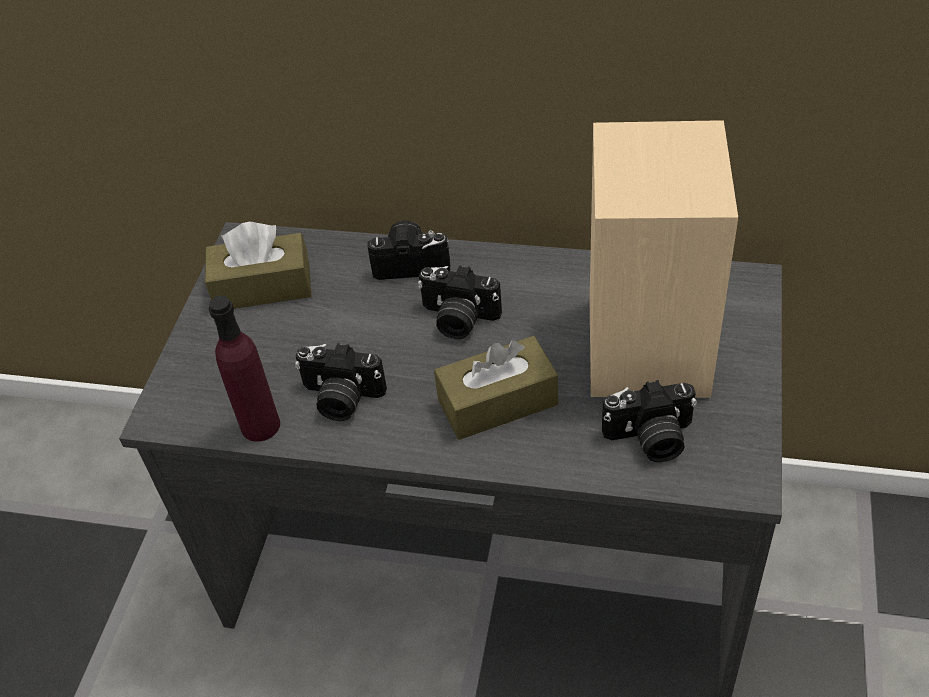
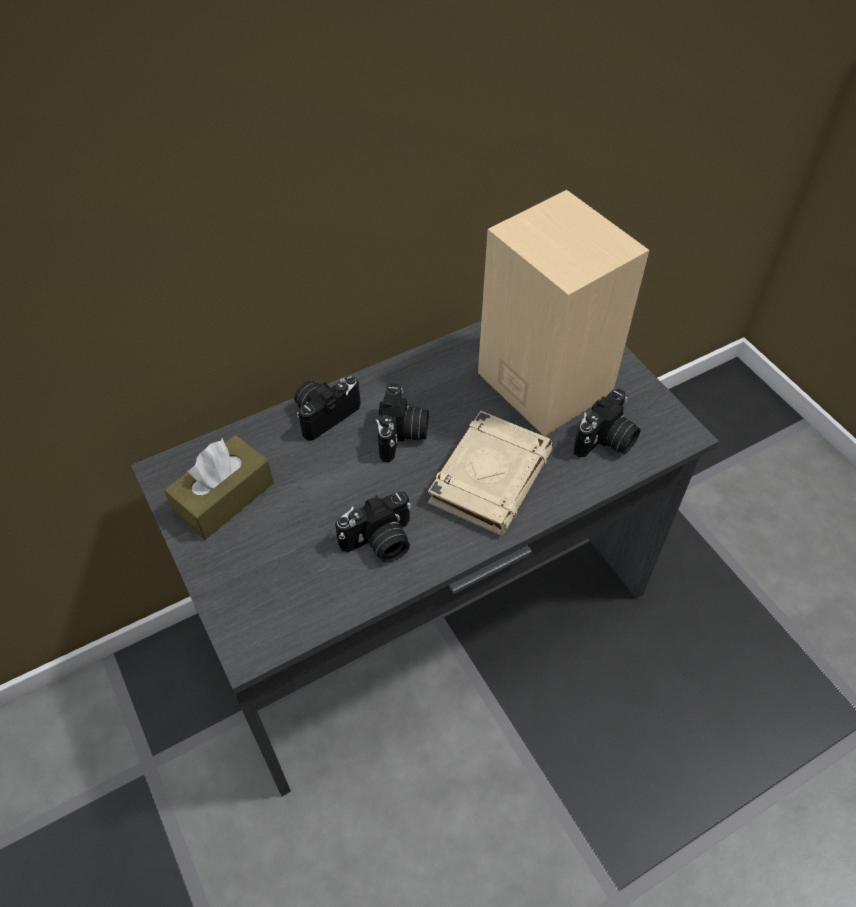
camera: 45 degrees left, 5 degrees up
(260, 425) = (341, 601): purple bottle -> none
(458, 319) = (403, 435): camera -> camera turned 60 degrees counterclockwise
(497, 402) = (490, 476): brown tissue box -> beige book

